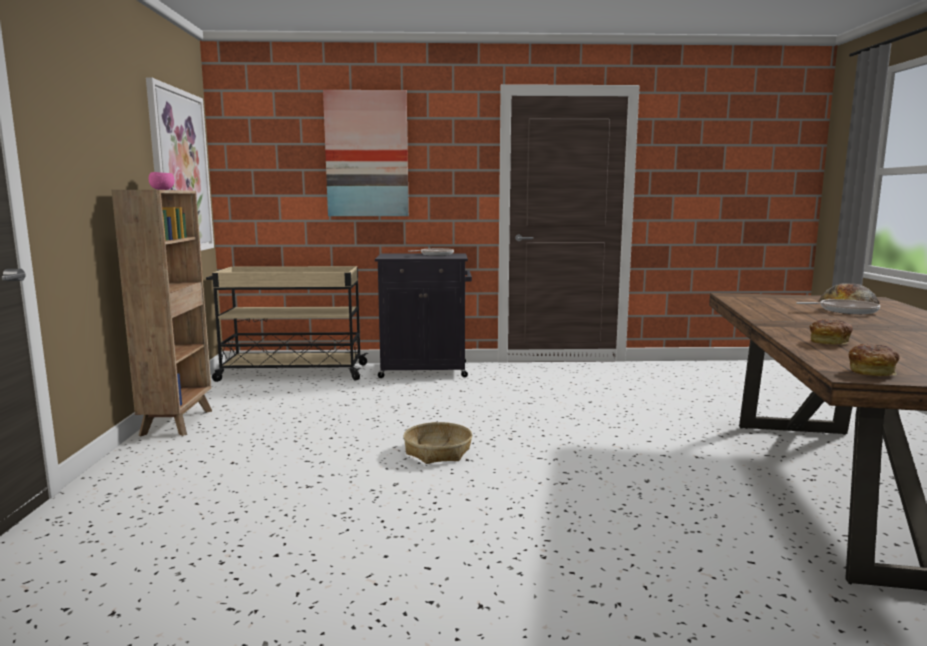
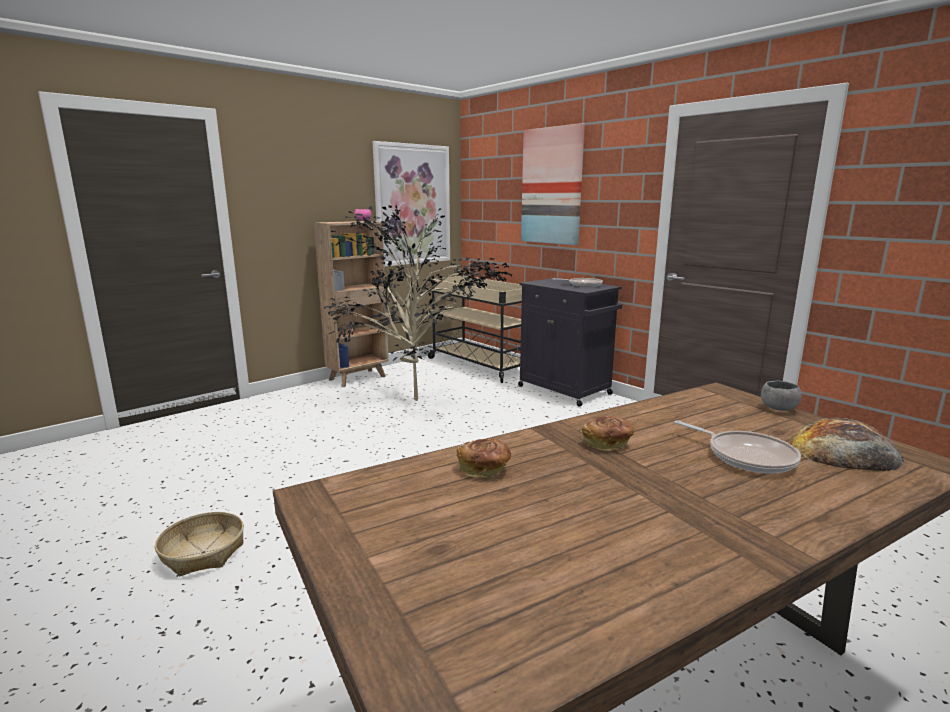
camera: 50 degrees right, 5 degrees up
(317, 418) = (417, 401): none -> potted plant
(438, 452) = (415, 453): basket -> basket (203, 553)
(773, 295) = (778, 408): none -> grey bowl
(872, 372) = (338, 504): bread -> bread (607, 444)

